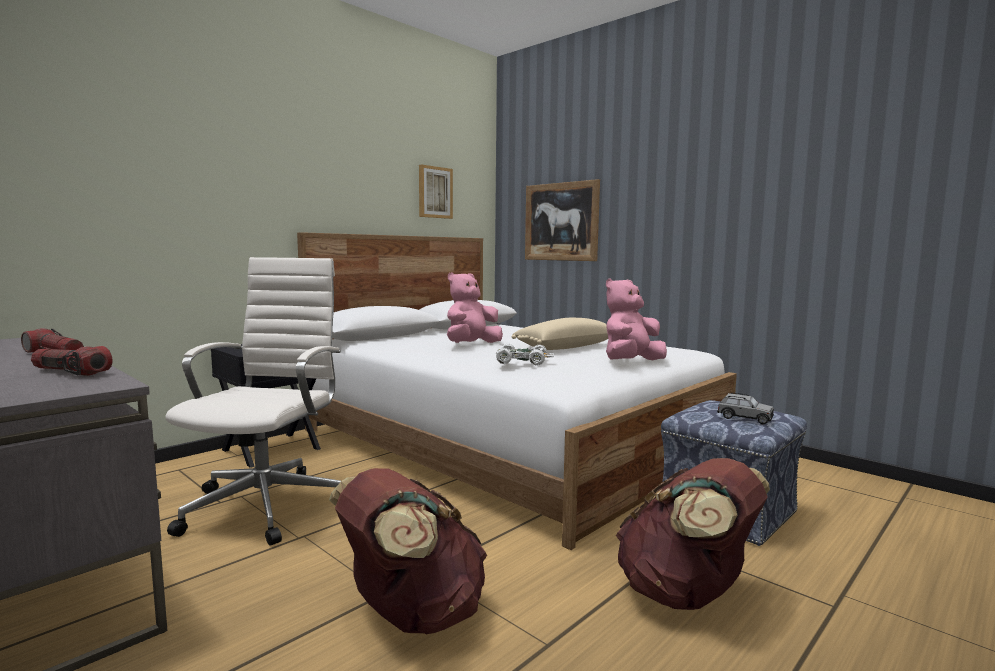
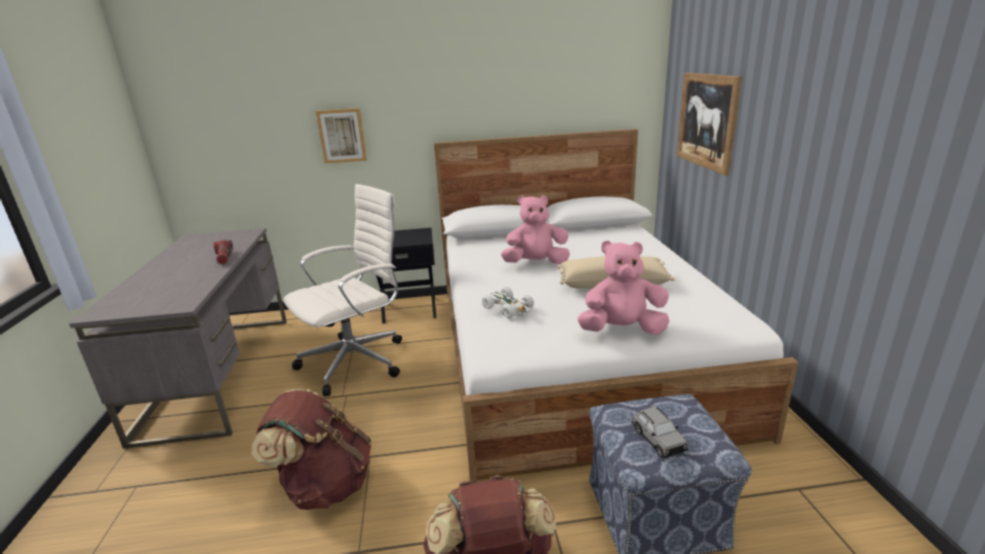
camera: 40 degrees right, 15 degrees up
(70, 372) = (194, 284): flashlight -> none
(435, 192) = (580, 87): picture -> picture (342, 135)

